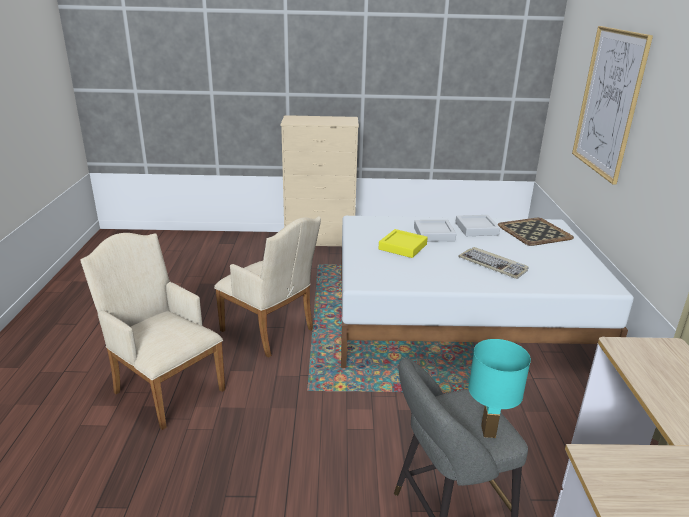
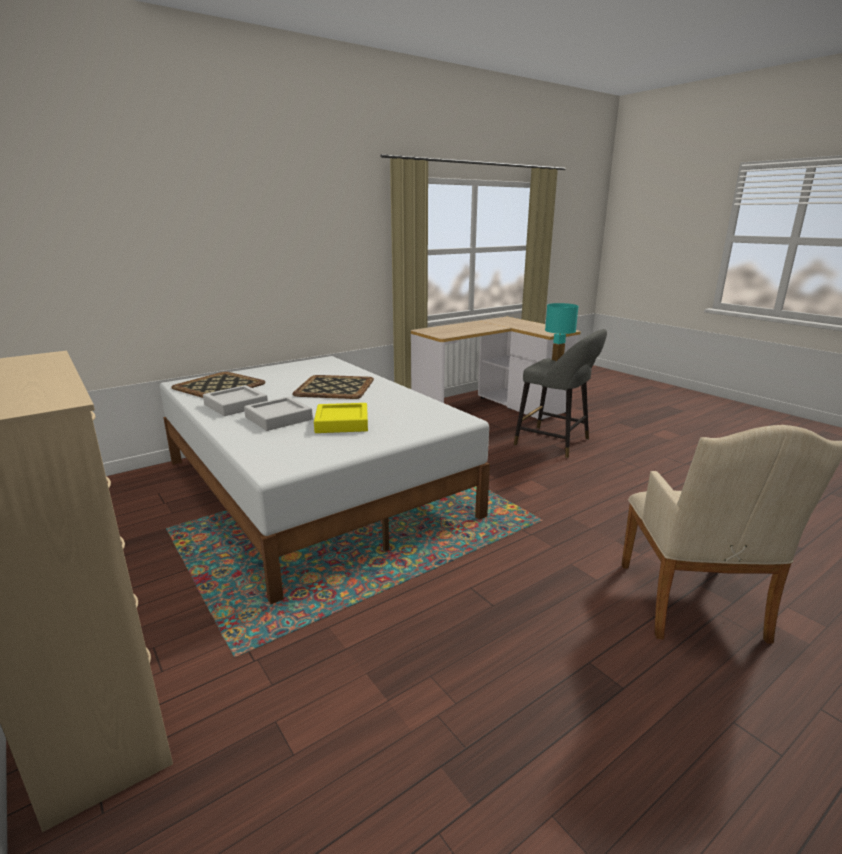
camera: 125 degrees left, 5 degrees down
(271, 332) = (494, 591): beige armchair -> none
(493, 265) = (334, 387): keyboard -> tray
(608, 102) = (171, 221): picture -> none

